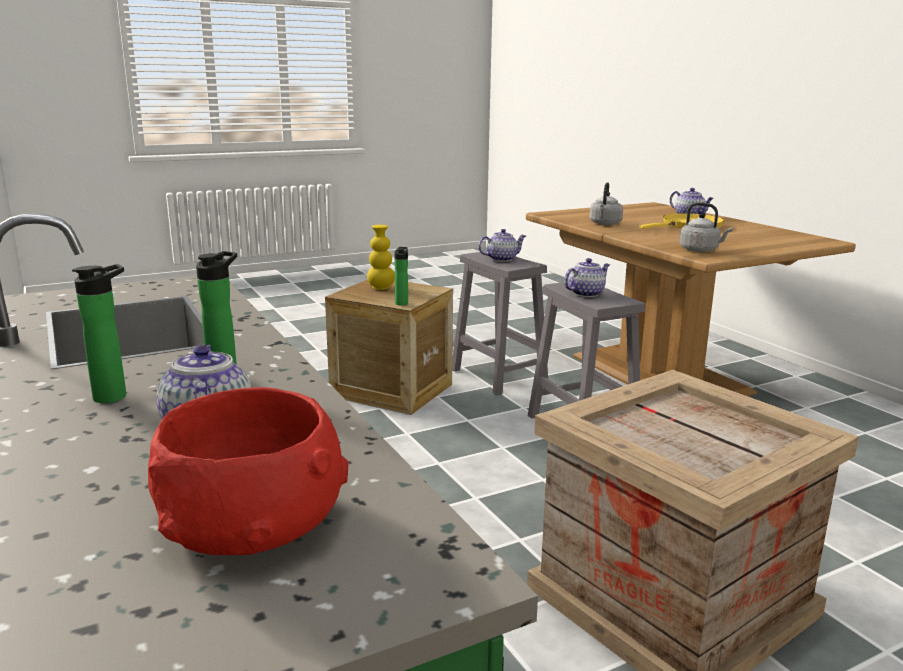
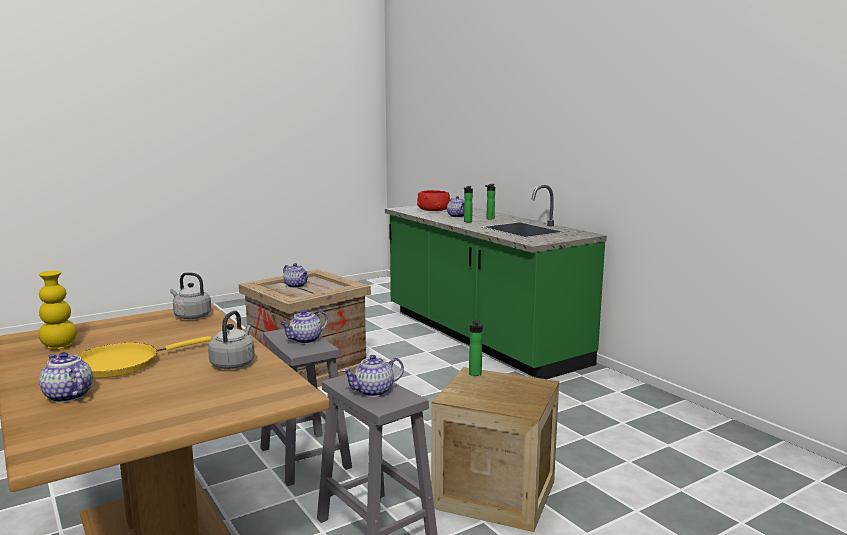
camera: 175 degrees right, 5 degrees down
(381, 288) = (512, 396): yellow vase -> yellow vase (59, 346)
(718, 440) = (296, 285): none -> teapot

